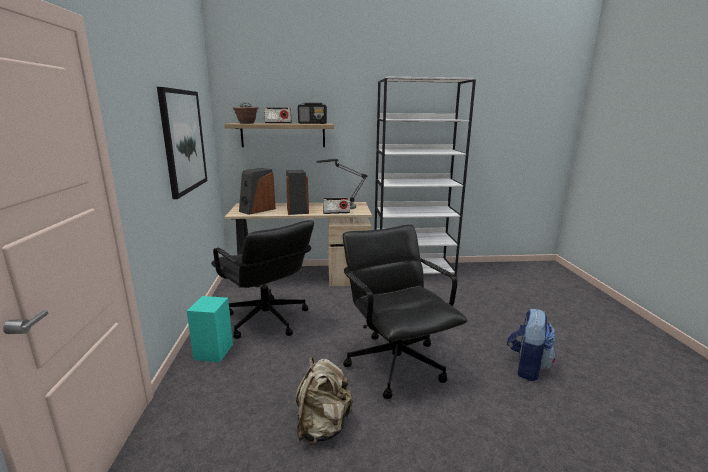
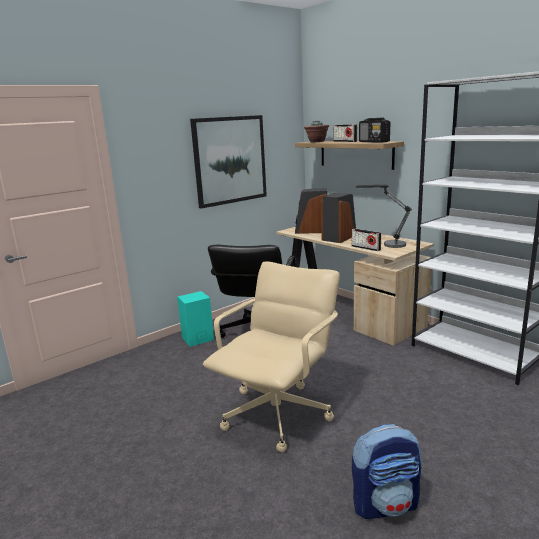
camera: 55 degrees right, 0 degrees up
(323, 426) = (164, 415): beige backpack -> none
(396, 363) = (278, 414): black office chair -> beige office chair

